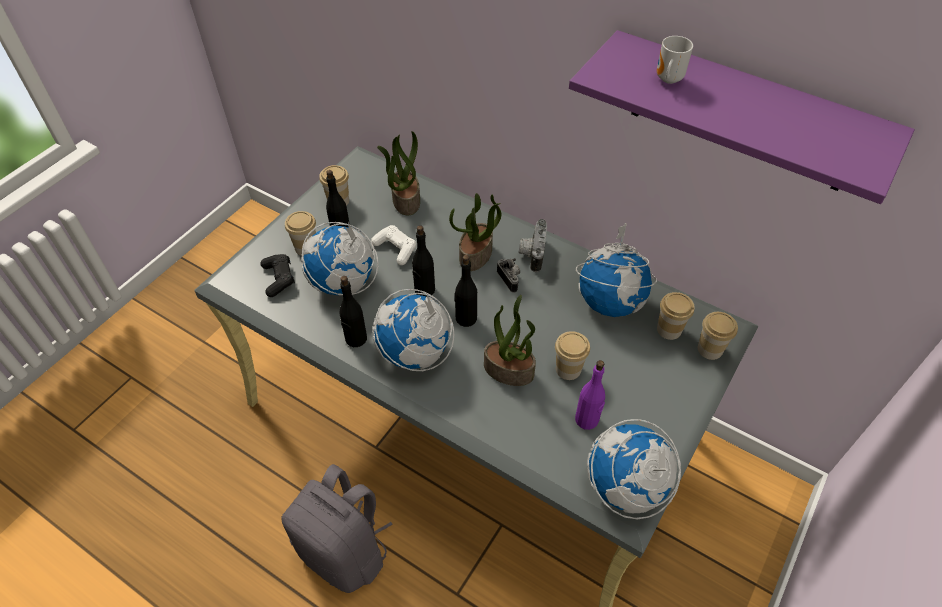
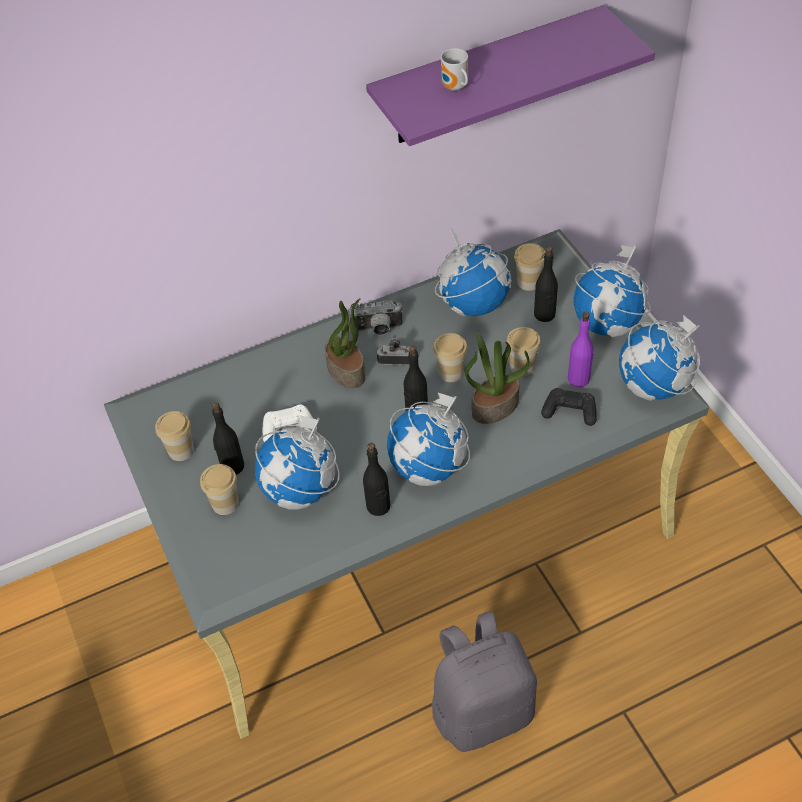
camera: 55 degrees left, 0 degrees up
(279, 279) = (250, 543): black game controller -> black game controller (570, 411)
(405, 200) = (228, 393): potted plant -> none
(424, 290) = (359, 428): black bottle -> black bottle (544, 314)
(531, 253) = (377, 330): camera -> camera turned 45 degrees counterclockwise
(671, 414) = (608, 323): none -> globe
(710, 349) = (565, 268): cup -> cup (450, 372)

